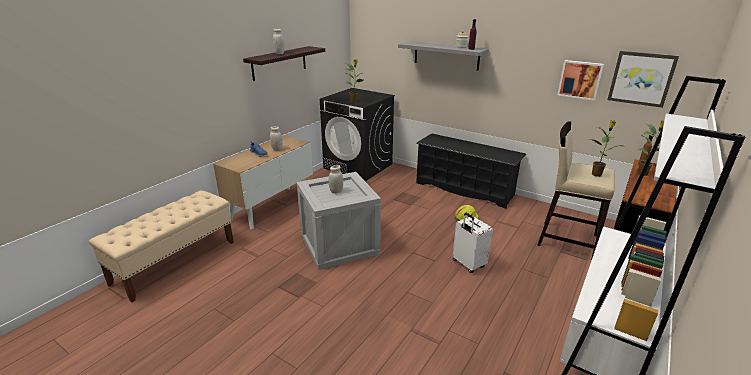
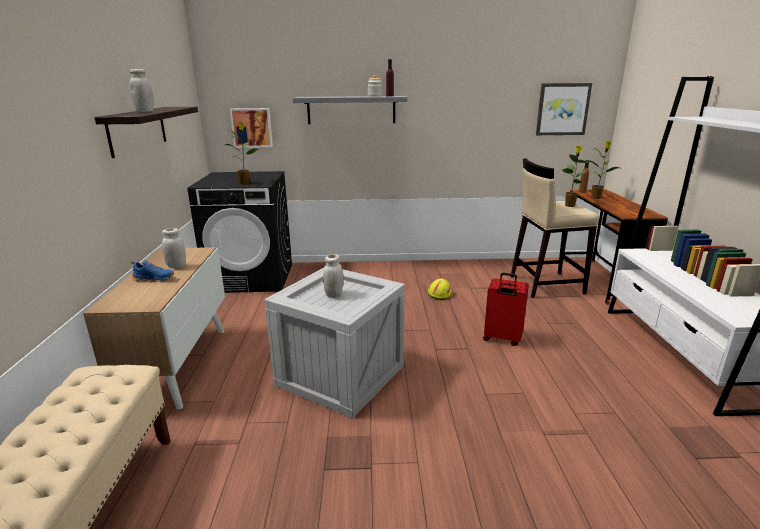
camera: 35 degrees left, 5 degrees down
(465, 189) = (403, 268): black shoe rack -> none
(468, 264) = (502, 339): white suitcase -> red suitcase
(580, 79) = (507, 118): picture -> picture (252, 127)

